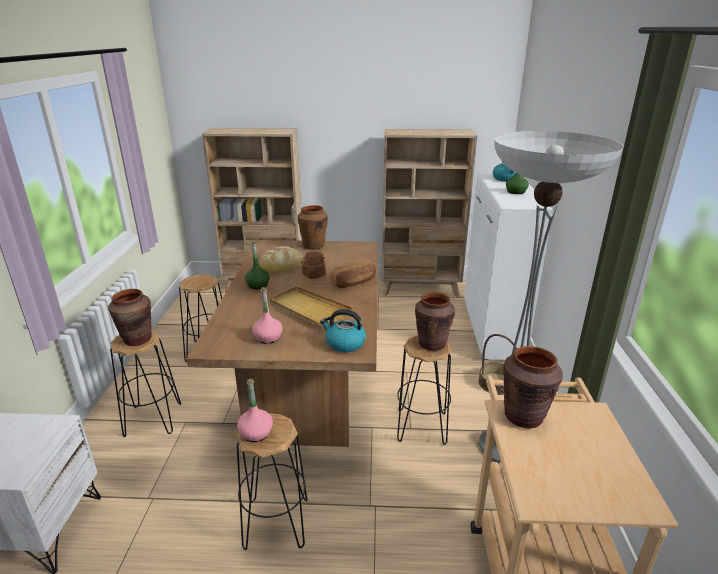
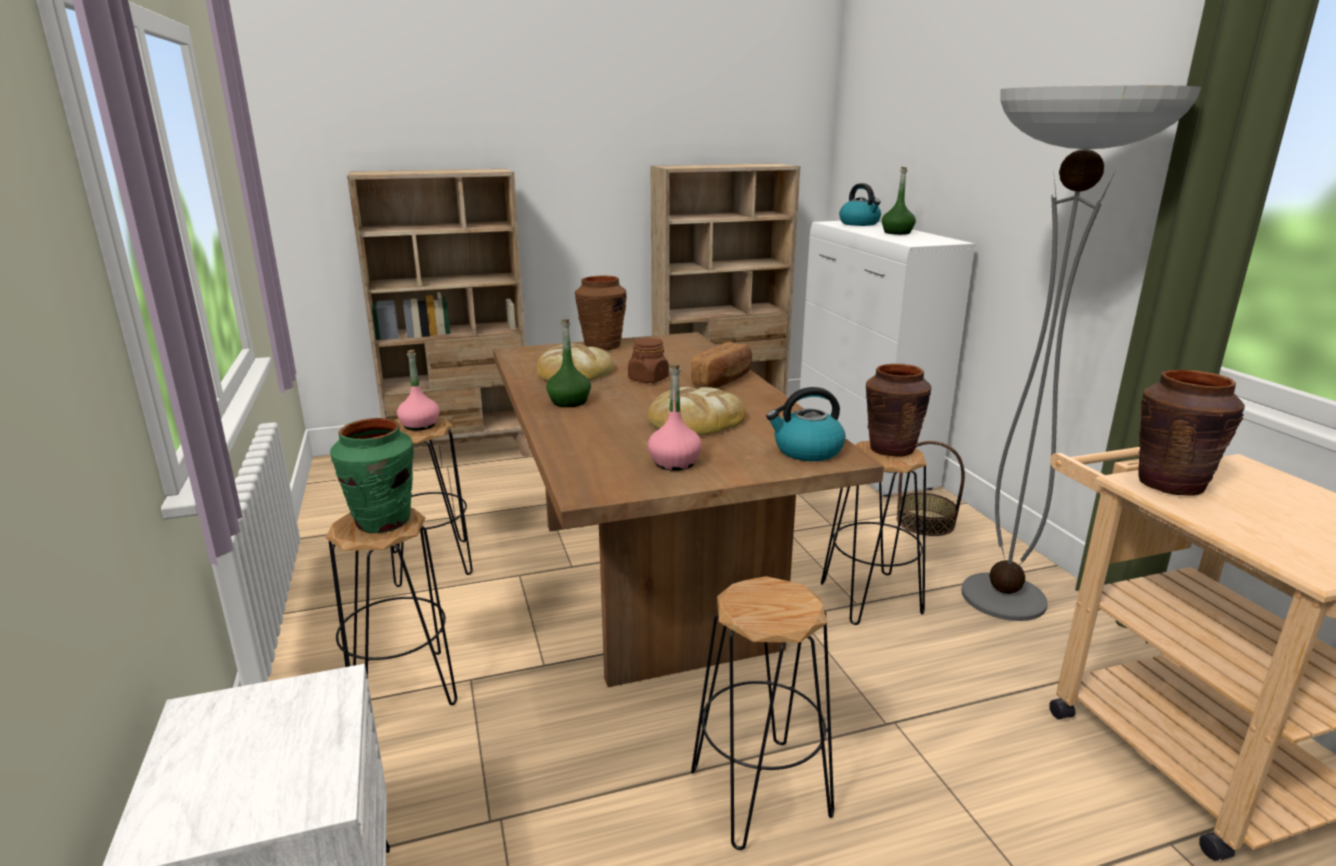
camera: 20 degrees left, 5 degrees down
(137, 339) = (383, 521): brown vase -> green vase
(256, 433) = (757, 610): pink bottle -> pink bottle (419, 425)
(309, 309) = (695, 419): beige tray -> bread

